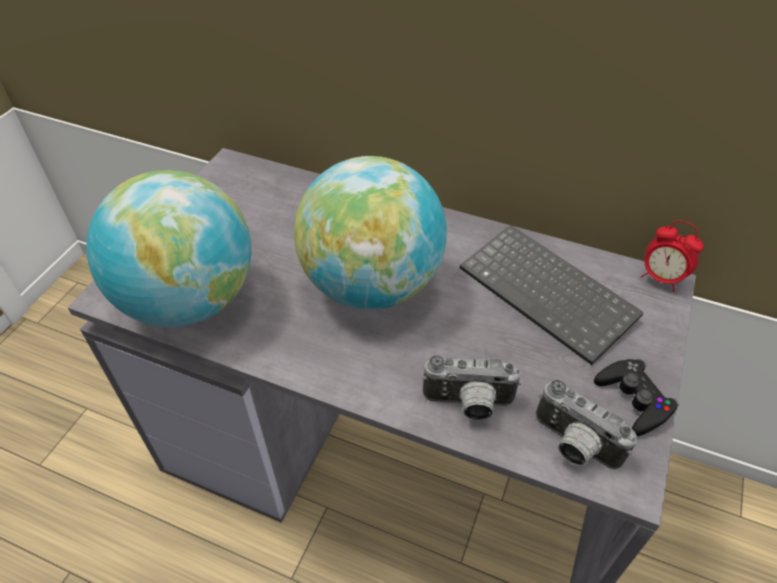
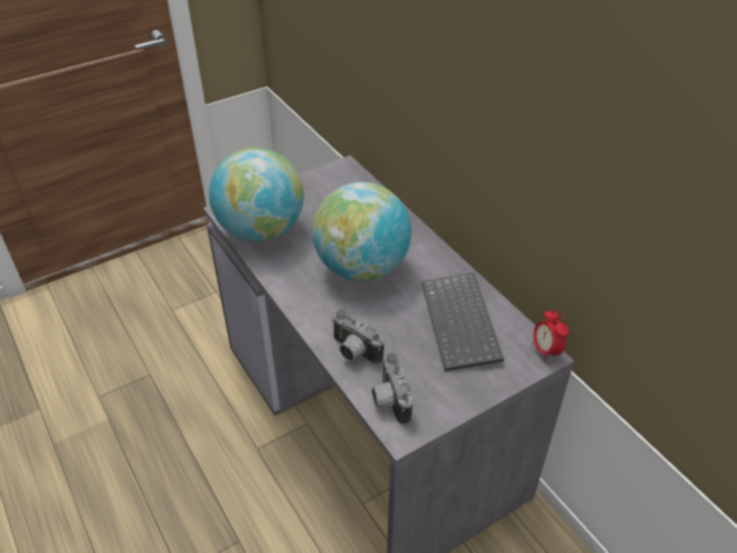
camera: 35 degrees right, 5 degrees down
(633, 400) = (449, 400): black game controller -> none

